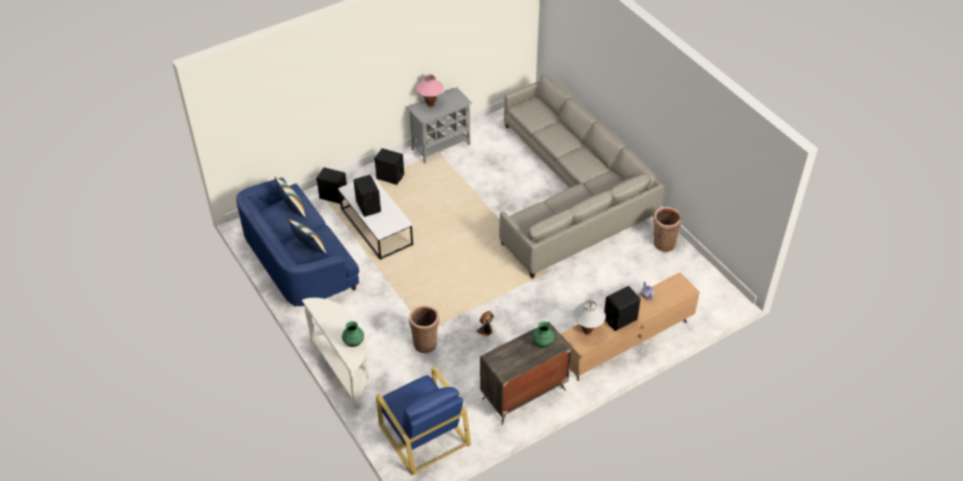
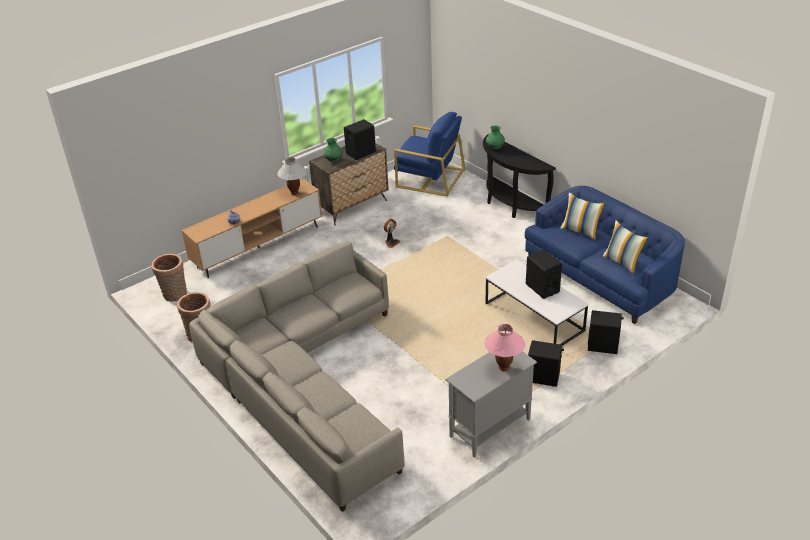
camera: 175 degrees right, 10 degrees down
(345, 370) = (510, 205): white console table -> black console table
(424, 433) = (430, 178): blue armchair -> blue armchair turned 150 degrees clockwise
(425, 342) = (446, 229): basket -> basket (174, 295)
(620, 319) = (263, 203): black speaker -> black speaker (360, 153)

